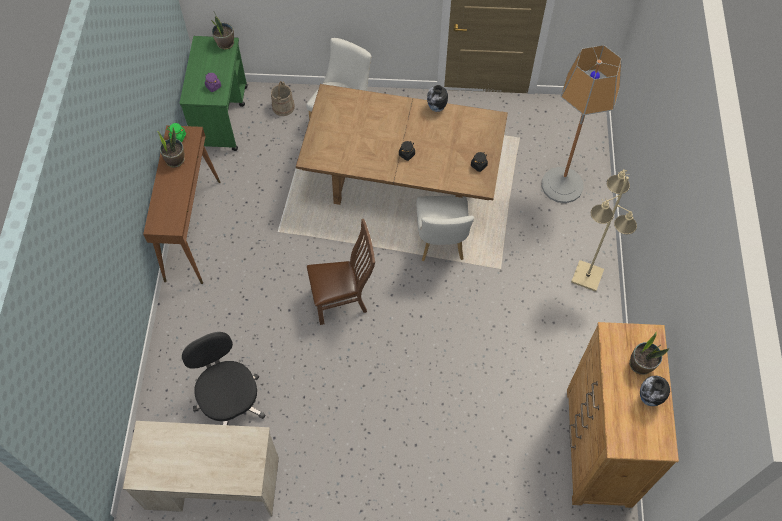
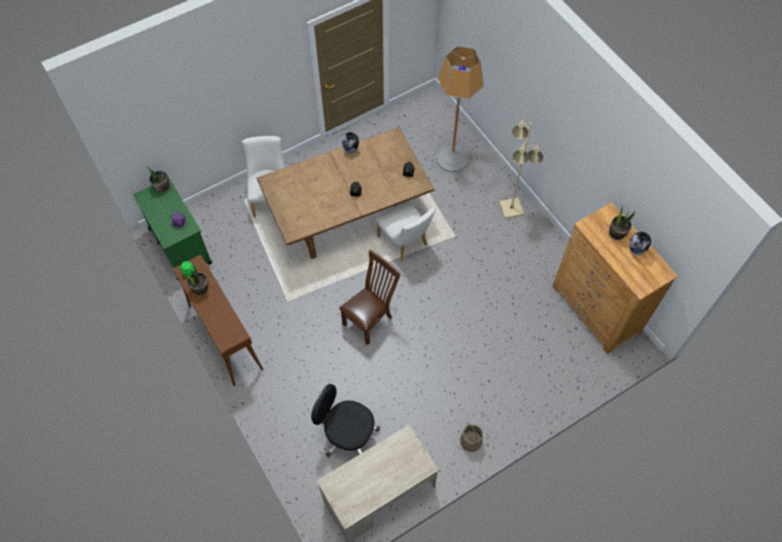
camera: 35 degrees left, 0 degrees up
(283, 107) = (221, 213): beige bucket -> beige bucket (470, 441)

